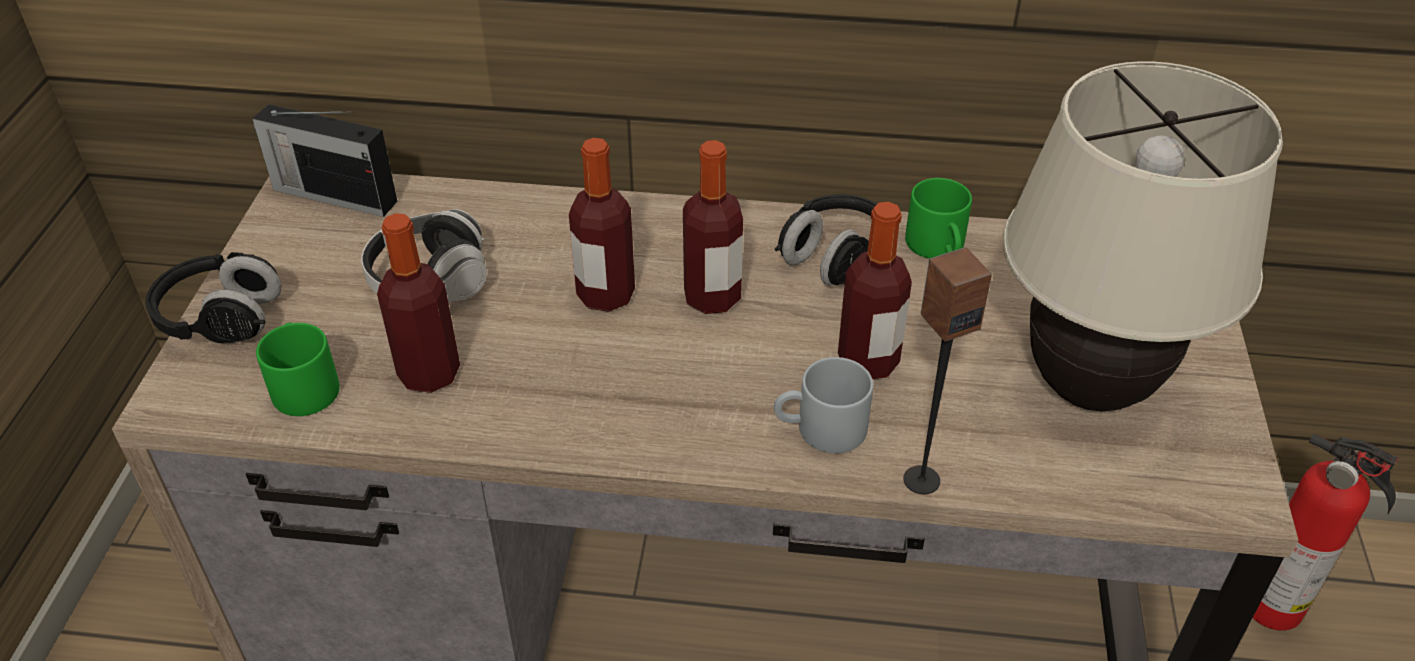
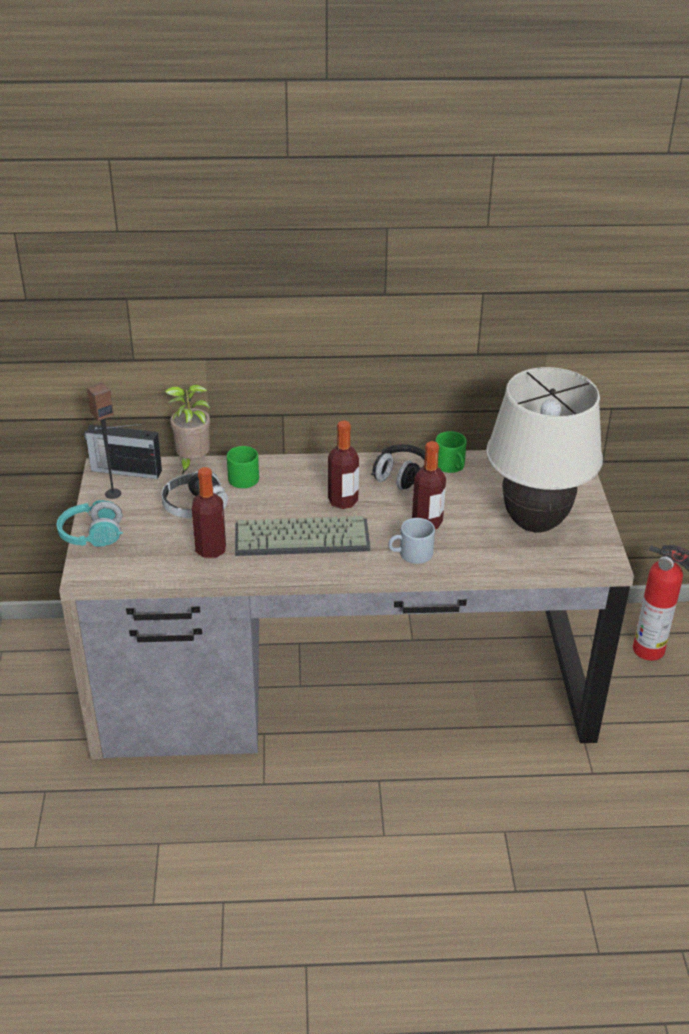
camera: 10 degrees left, 5 degrees down
(221, 319) = (92, 536): black headphones -> turquoise headphones
(302, 384) = (148, 561): green mug -> green mug (240, 476)
(456, 191) = (192, 462): none -> potted plant
(606, 295) = (288, 505): bottle -> none
(615, 365) = (303, 536): none -> keyboard
(921, 479) = (462, 570): speaker -> speaker (113, 493)

